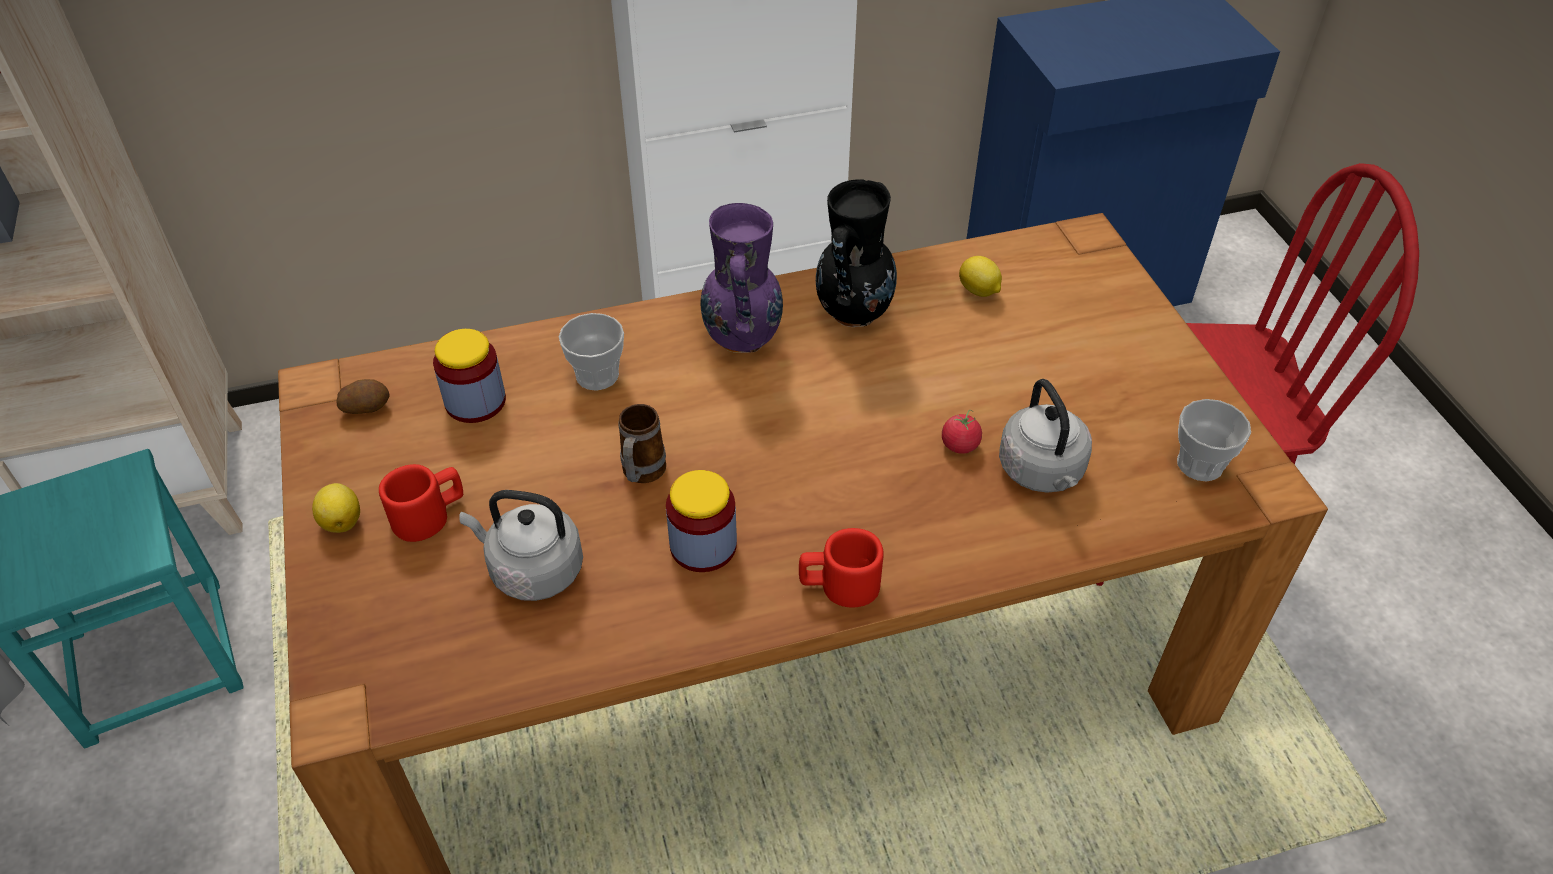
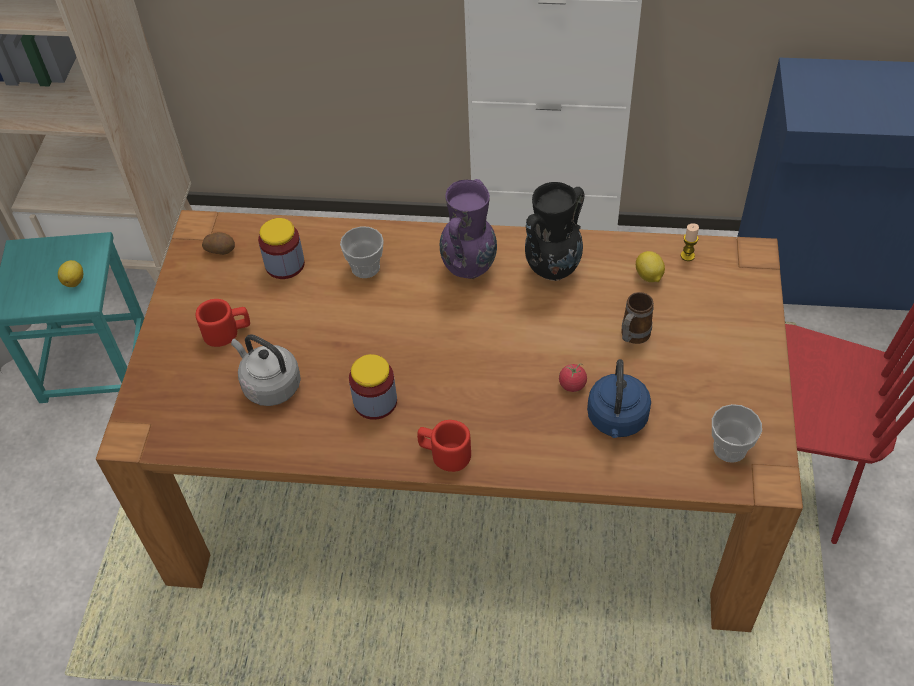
camera: 25 degrees right, 5 degrees up
(342, 521) = (178, 320): lemon -> lemon (74, 281)
(641, 475) = (360, 343): mug -> mug (632, 337)
(1011, 256) = (687, 255): none -> candle
(1042, 472) = (617, 420): grey kettle -> blue kettle

